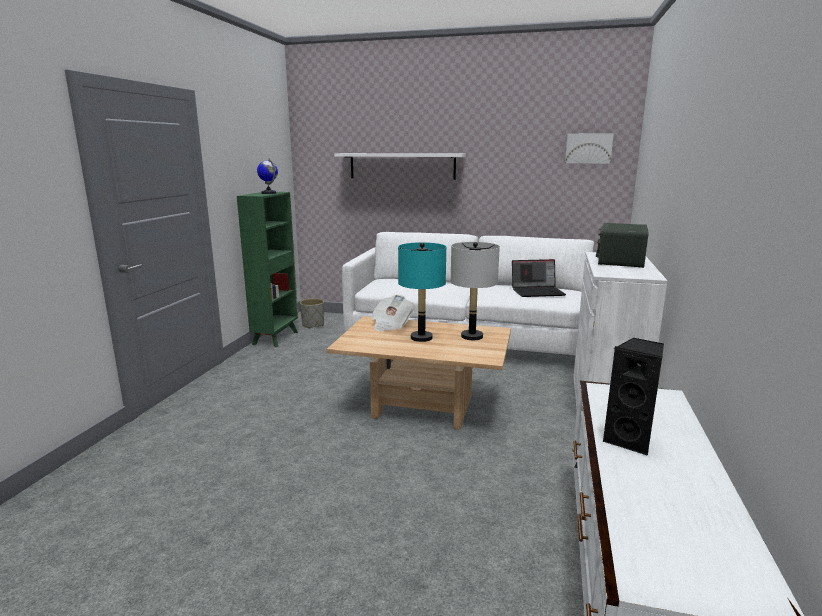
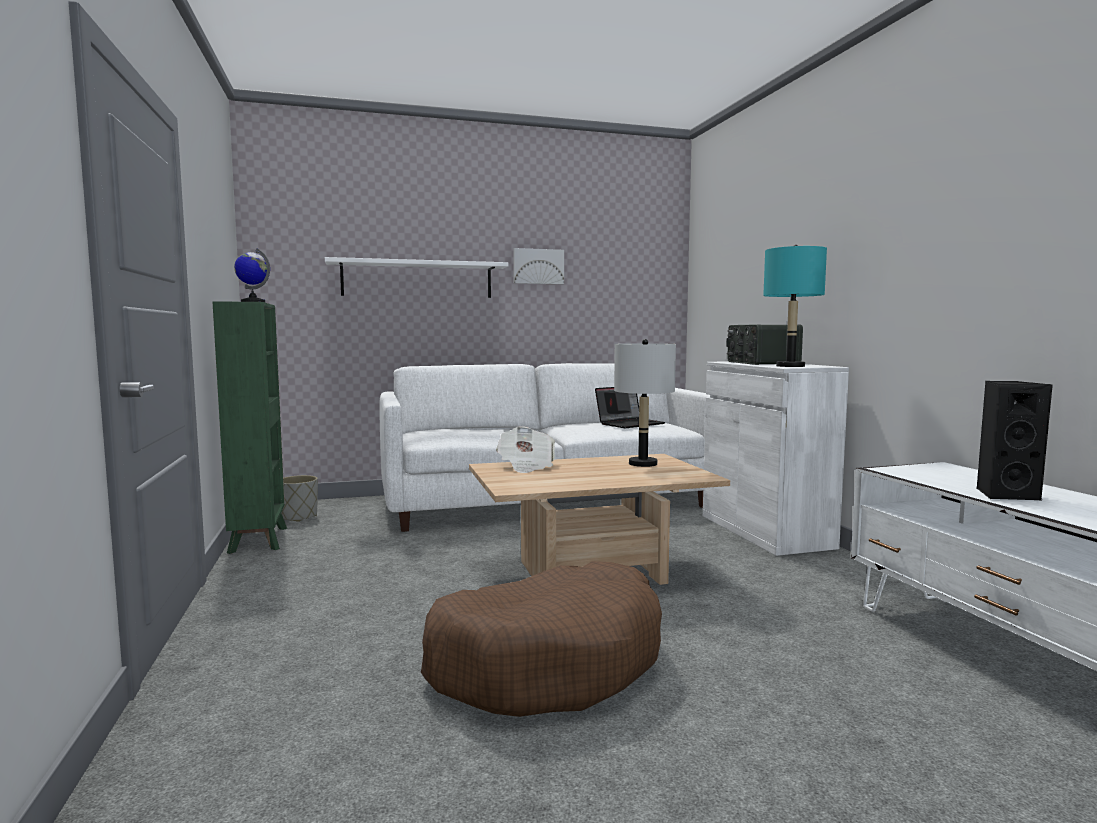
camera: 30 degrees left, 10 degrees down
(313, 462) = (547, 662): none -> brown dog bed
(421, 338) = (590, 471): turquoise table lamp -> turquoise table lamp (790, 366)
(588, 148) = (640, 262): picture -> picture (538, 266)

